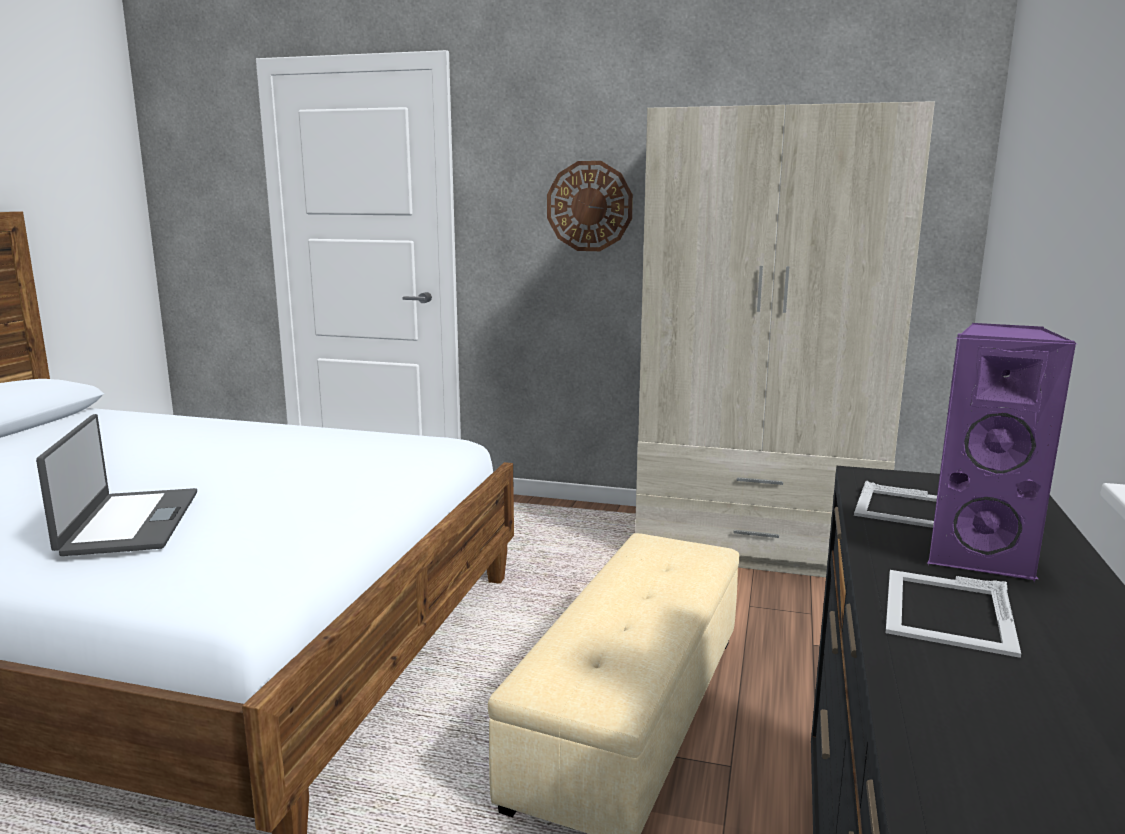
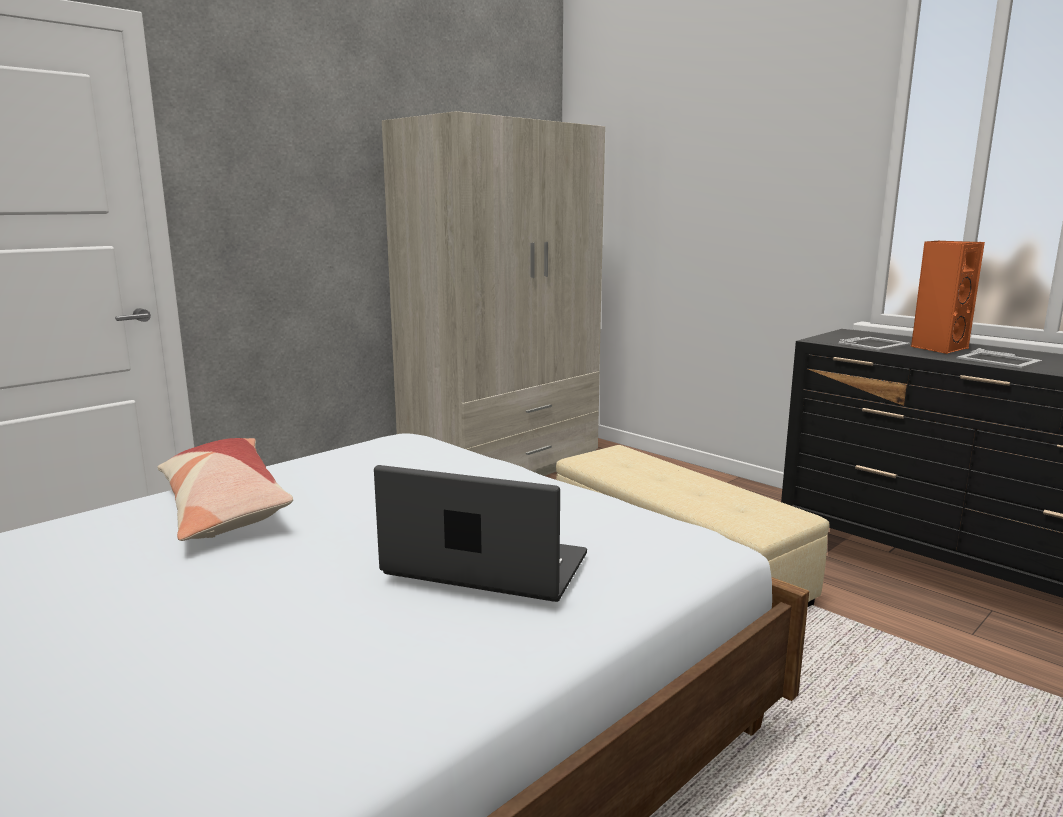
camera: 60 degrees left, 0 degrees up
(236, 439) = (223, 507): none -> pillow
(589, 206) = (315, 200): wall clock -> none
(980, 556) = (938, 348): purple speaker -> orange speaker

